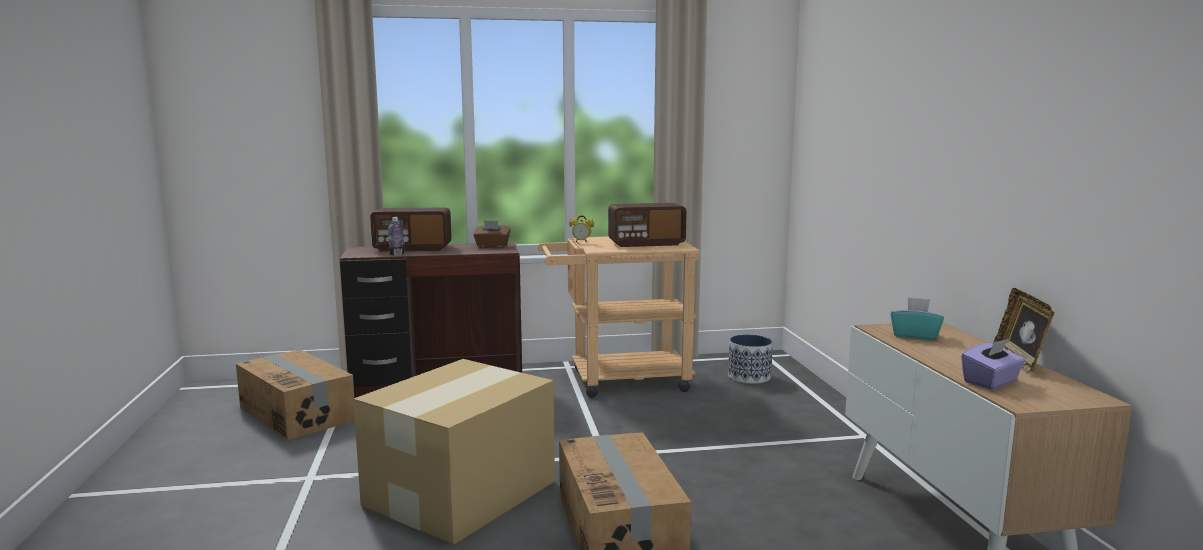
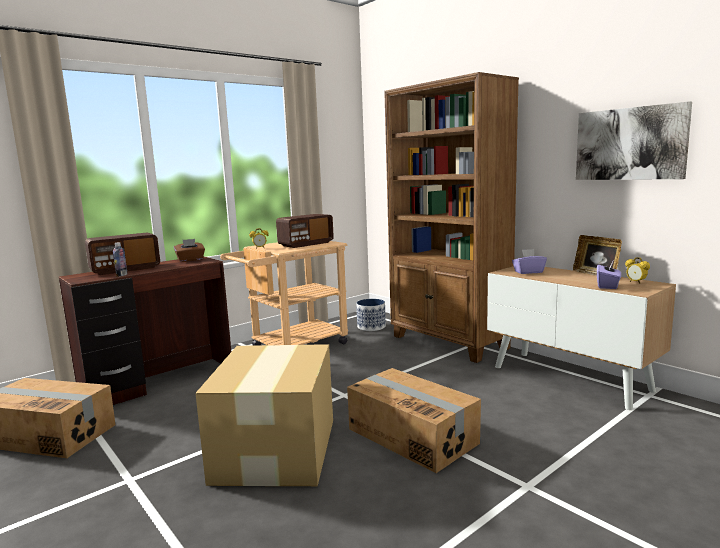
camera: 30 degrees left, 0 degrees up
(831, 425) = (449, 342): none -> brown bookcase
(915, 335) = (528, 272): turquoise tissue box -> purple tissue box
(1058, 387) = (636, 282): none -> alarm clock
(1094, 137) = (630, 144): none -> picture

